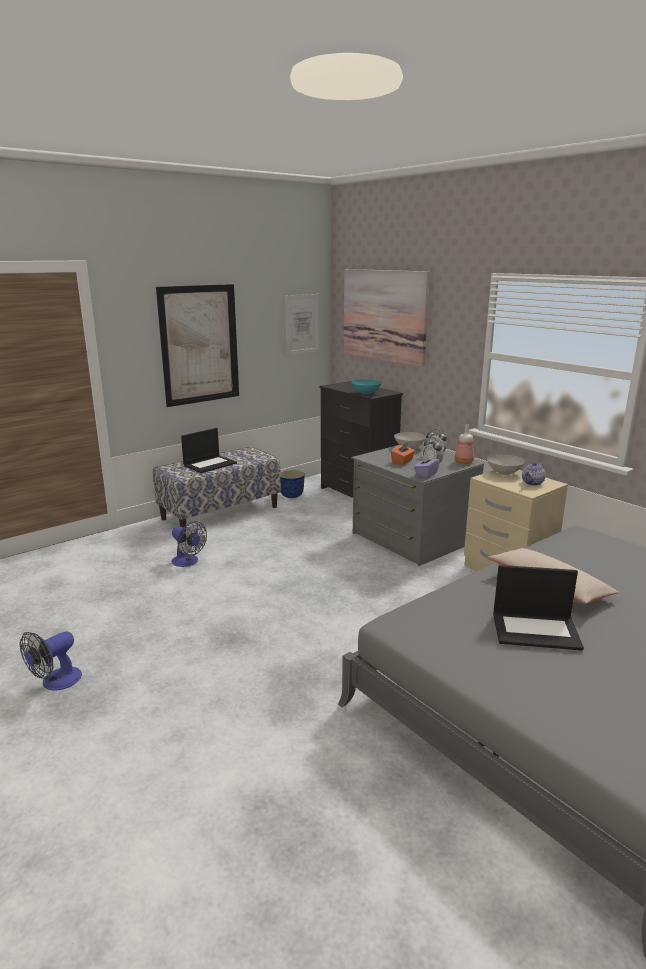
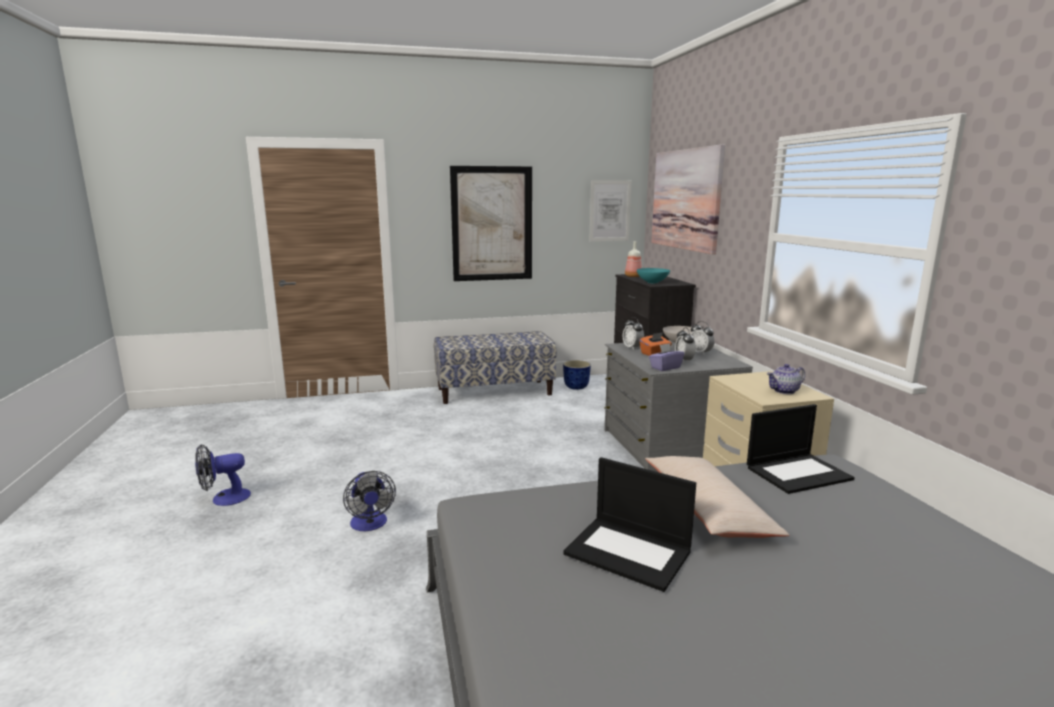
camera: 25 degrees right, 5 degrees down
(188, 562) = (424, 427): fan -> fan (370, 525)
(210, 464) = (485, 340): laptop -> laptop (798, 473)
(378, 458) = (632, 348): none -> alarm clock
(463, 462) = (727, 362): bottle -> bottle (632, 276)
(504, 473) = (760, 377): white bowl -> none

